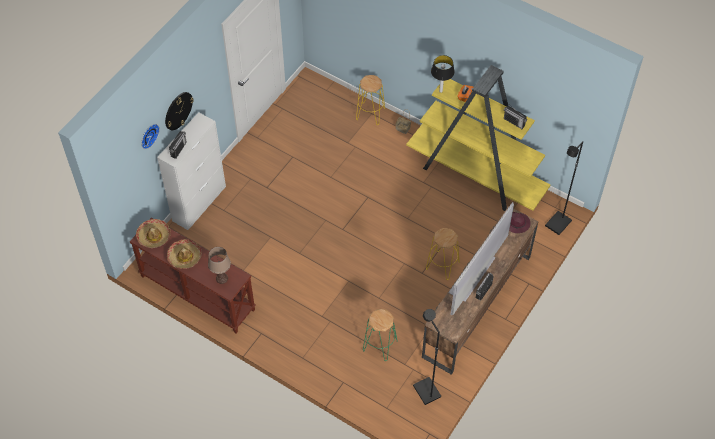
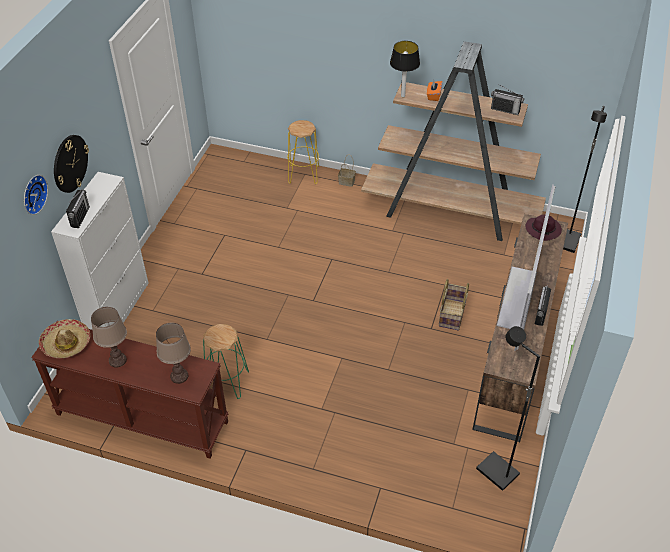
camera: 15 degrees left, 10 degrees down
(185, 257) = (118, 360): hat -> brown table lamp
(379, 345) = (411, 427): green stool -> green stool (227, 382)
(442, 266) = (452, 315): yellow stool -> basket
(476, 176) = (451, 212): yellow bookcase -> brown bookcase

